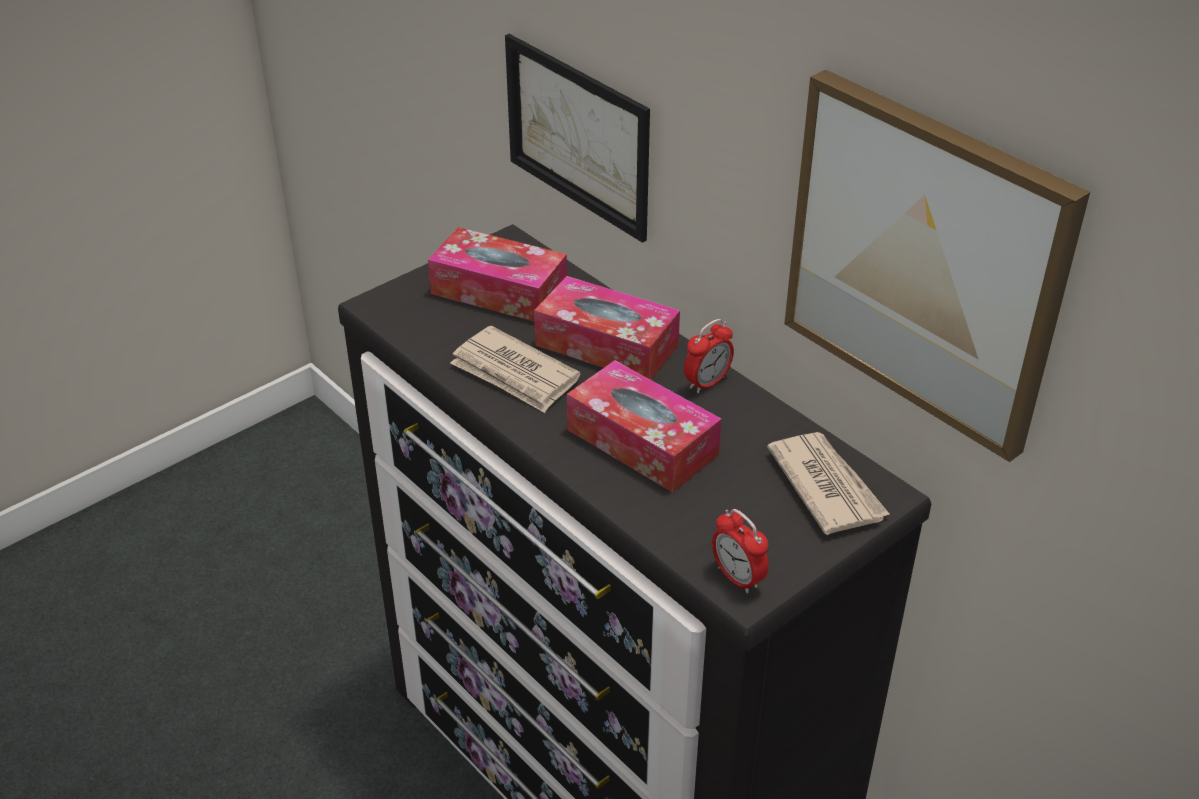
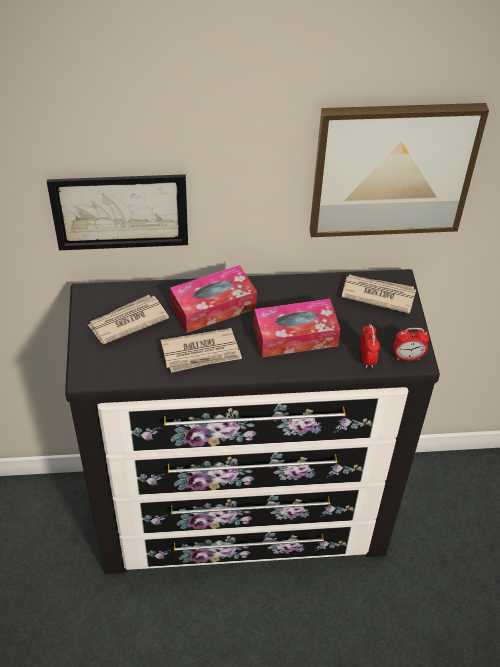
camera: 55 degrees left, 10 degrees up
(499, 291) = (127, 321): tissue box -> newspaper
(707, 382) = (275, 289): alarm clock -> alarm clock (367, 359)

